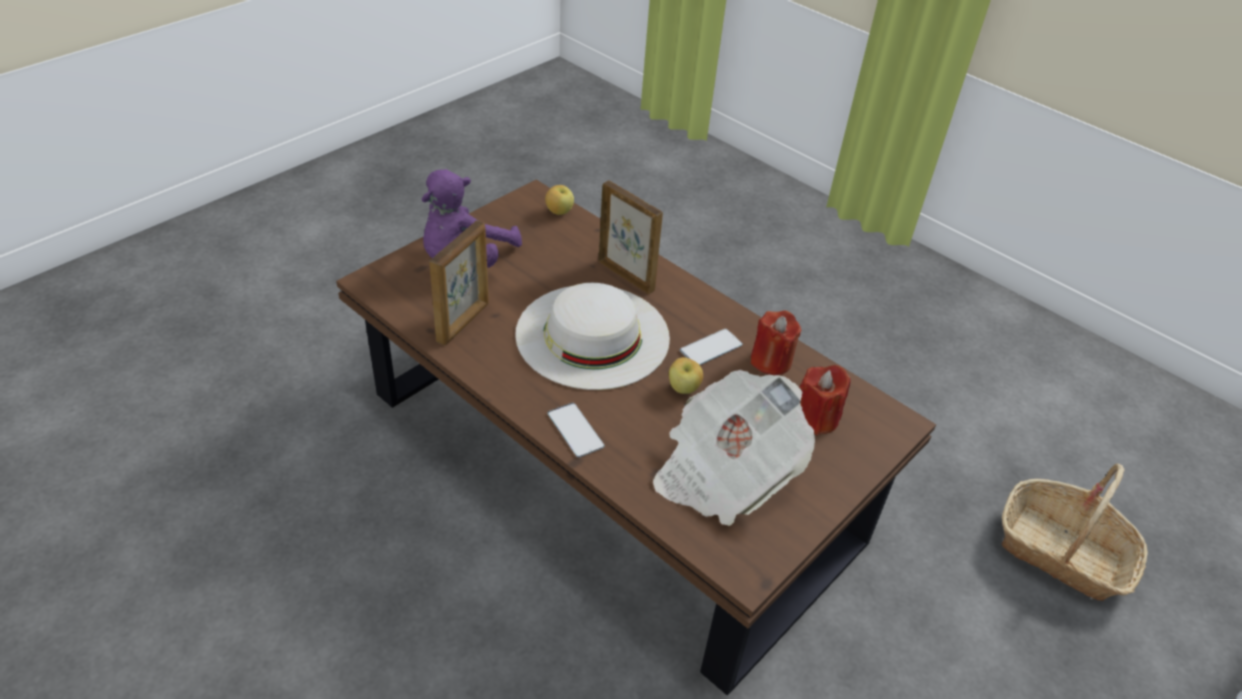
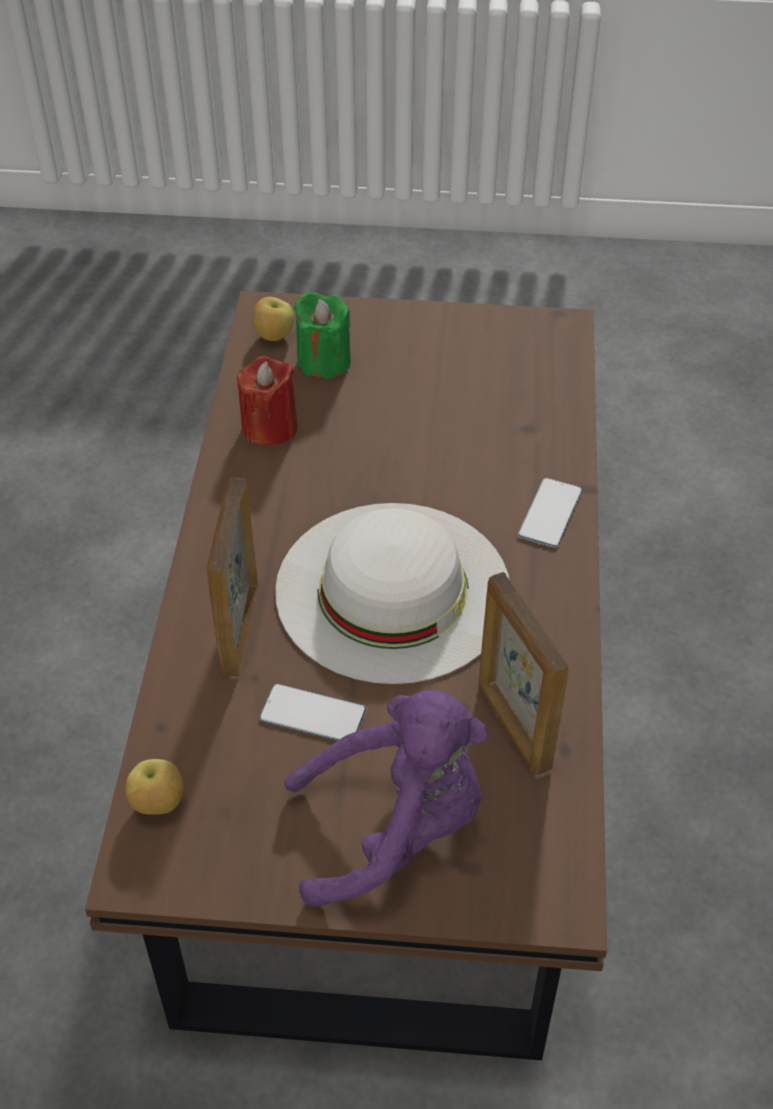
camera: 125 degrees left, 5 degrees up
(464, 322) = (513, 726): picture frame -> picture frame turned 105 degrees counterclockwise
(683, 389) = (392, 469): apple -> apple (274, 336)
(711, 348) = (300, 481): phone -> phone (313, 714)
(724, 472) = (470, 387): newspaper -> none
(816, 418) = (324, 362): red candle -> green candle
(1062, 552) = (154, 344): basket -> none

